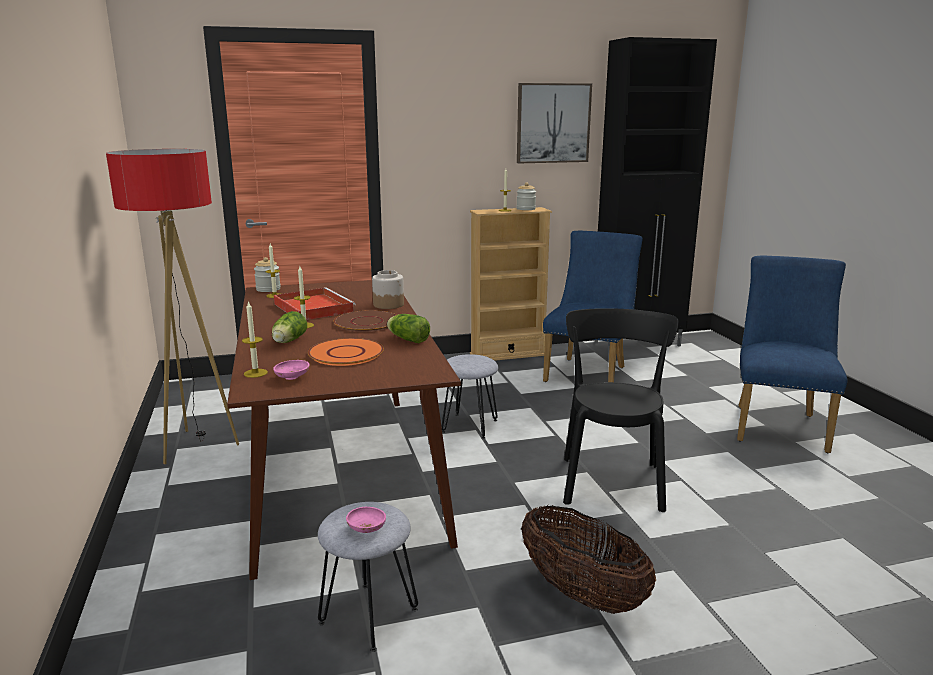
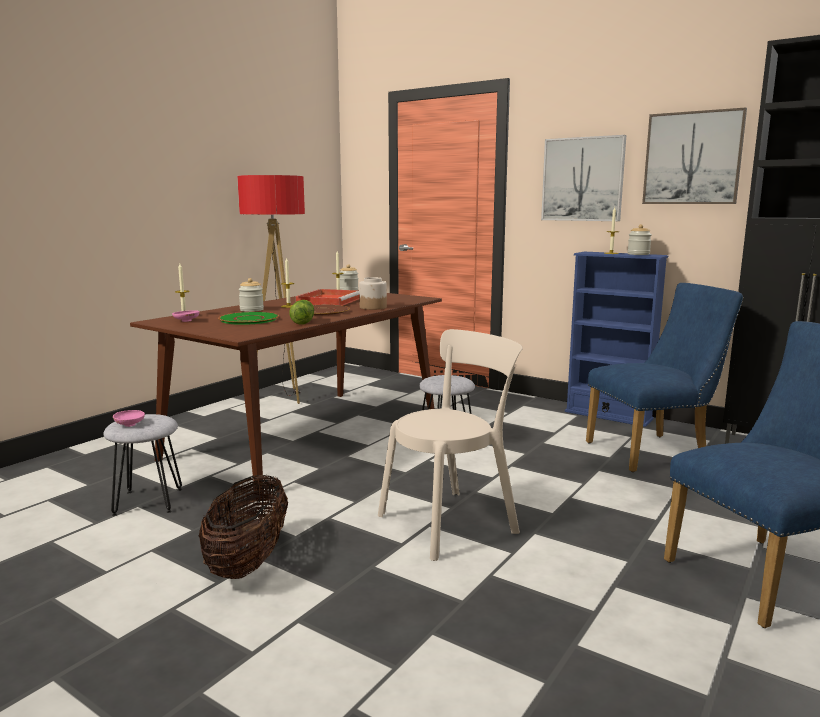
camera: 50 degrees right, 5 degrees down
(288, 341) = (251, 310): lettuce -> jar
(345, 353) = (249, 319): orange plate -> green plate
(460, 140) = (583, 179): none -> picture
(507, 354) = (608, 415): beige bookcase -> blue bookcase
(611, 480) = (452, 522): black chair -> beige chair

